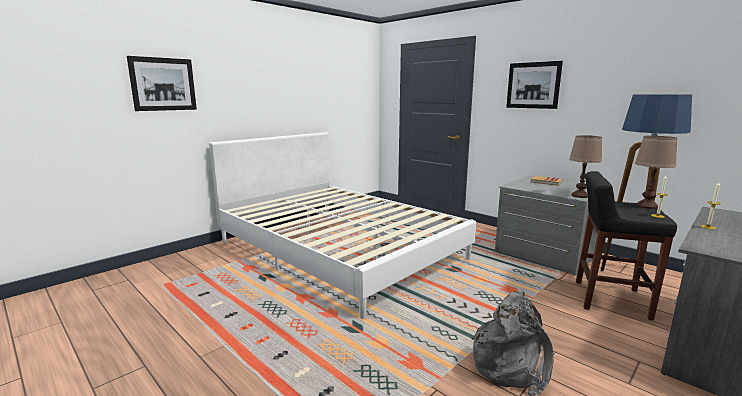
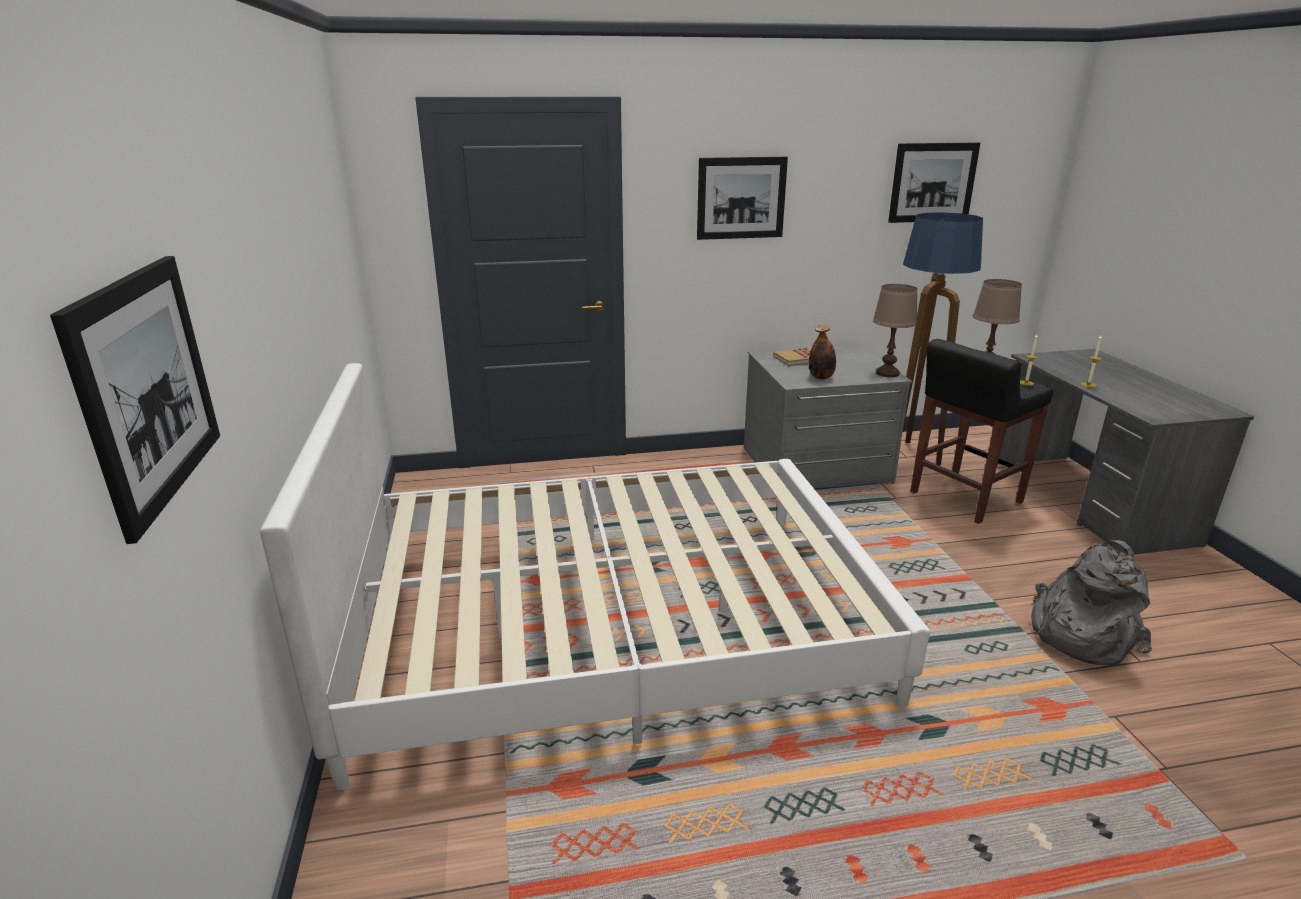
camera: 55 degrees left, 10 degrees up
(532, 188) = (821, 377): none -> bottle
(682, 75) = (933, 182): none -> picture

